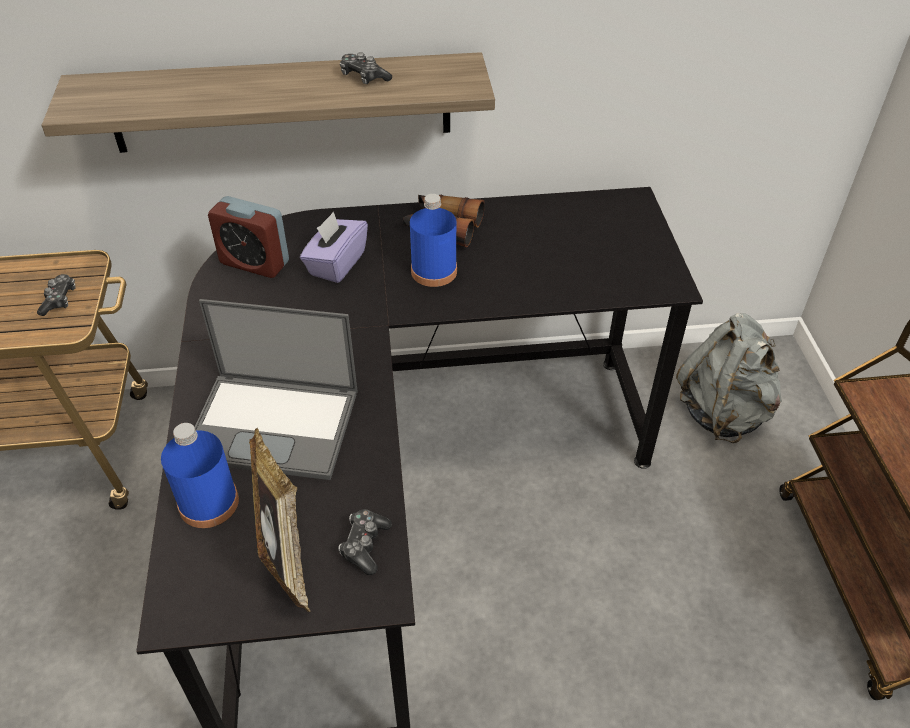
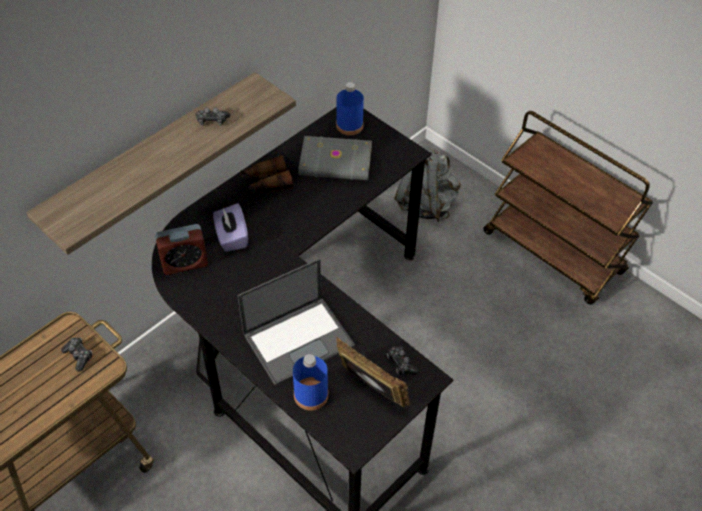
camera: 40 degrees left, 5 degrees up
(434, 271) = (288, 211): blue bottle -> blue bottle (349, 125)
(554, 247) = (336, 162): none -> grey book

